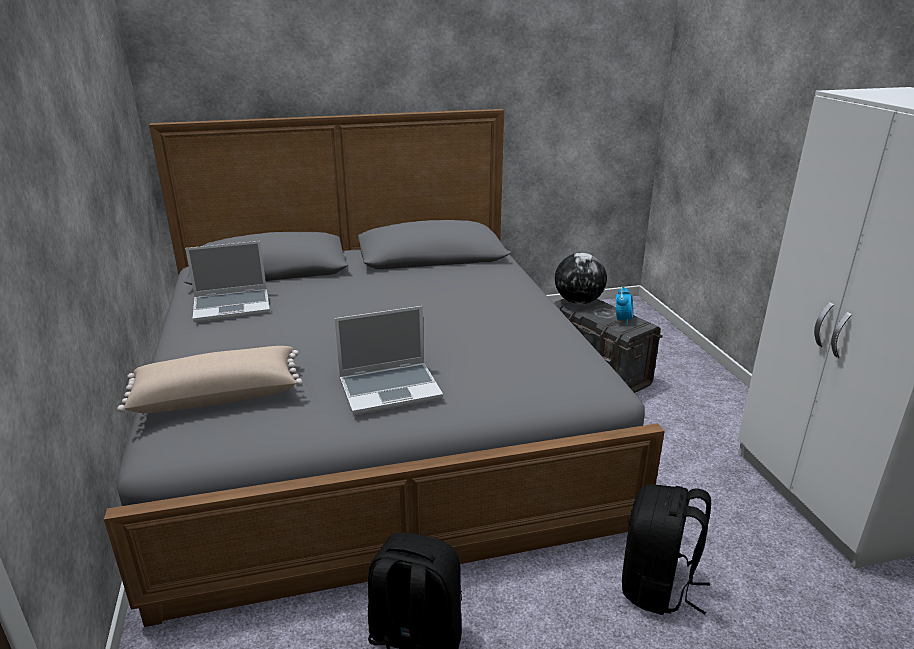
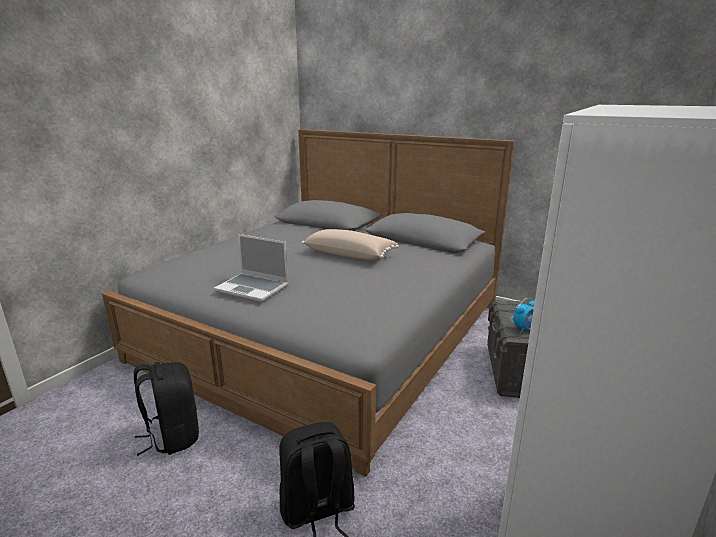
camera: 45 degrees right, 5 degrees down
(217, 395) = (194, 262): beige pillow -> beige pillow (350, 254)
(233, 306) = (275, 232): laptop -> none
(578, 301) = (513, 306): globe -> none

